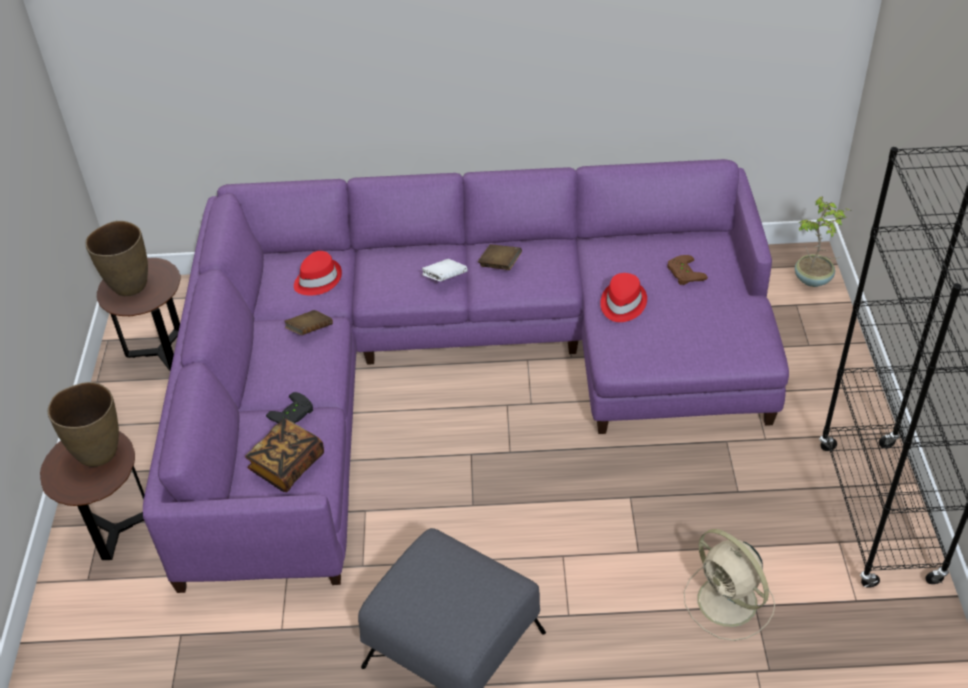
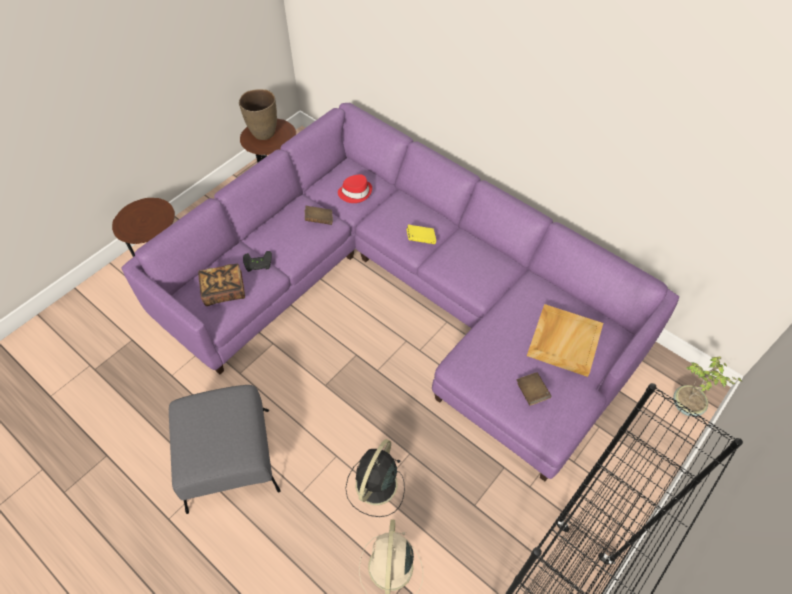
camera: 40 degrees right, 10 degrees up
(99, 452) = (154, 216): brown vase -> none
(445, 278) = (421, 239): white book -> yellow book
(500, 264) = (460, 253): brown book -> brown book (531, 392)
(622, 303) = (502, 332): red hat -> none
(632, 549) = (375, 486): none -> black fan
(683, 273) = (564, 340): brown game controller -> beige tray

